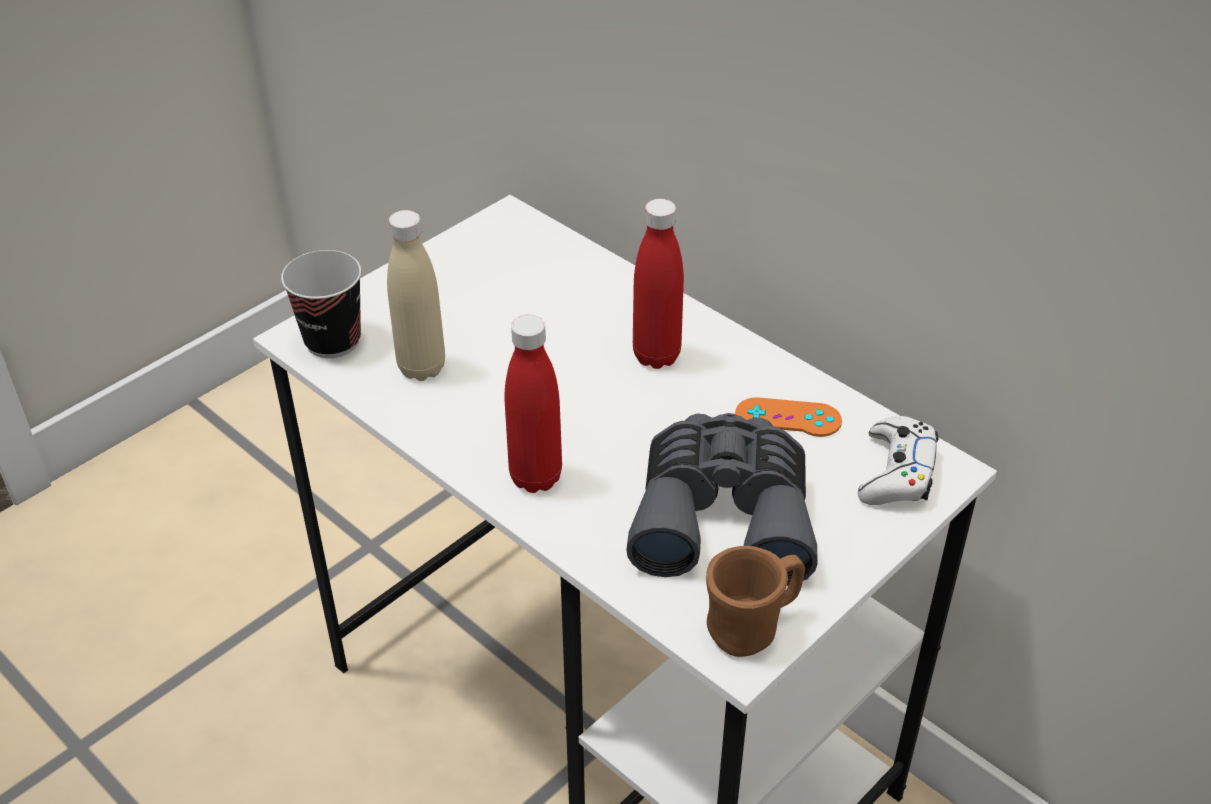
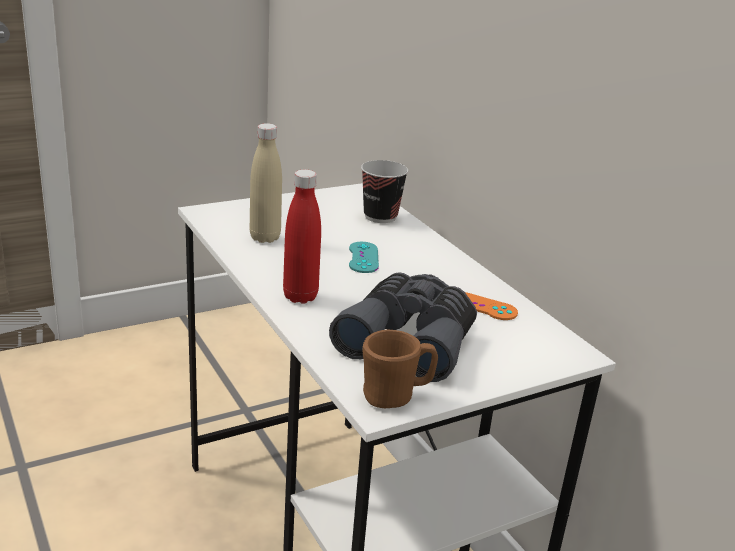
camera: 15 degrees right, 15 degrees down
(333, 341) = (221, 217): cup -> cup (380, 216)
(584, 367) = (363, 257): none -> turquoise game controller
(656, 356) = (412, 262): red bottle -> none
(896, 472) = (542, 347): white game controller -> none

